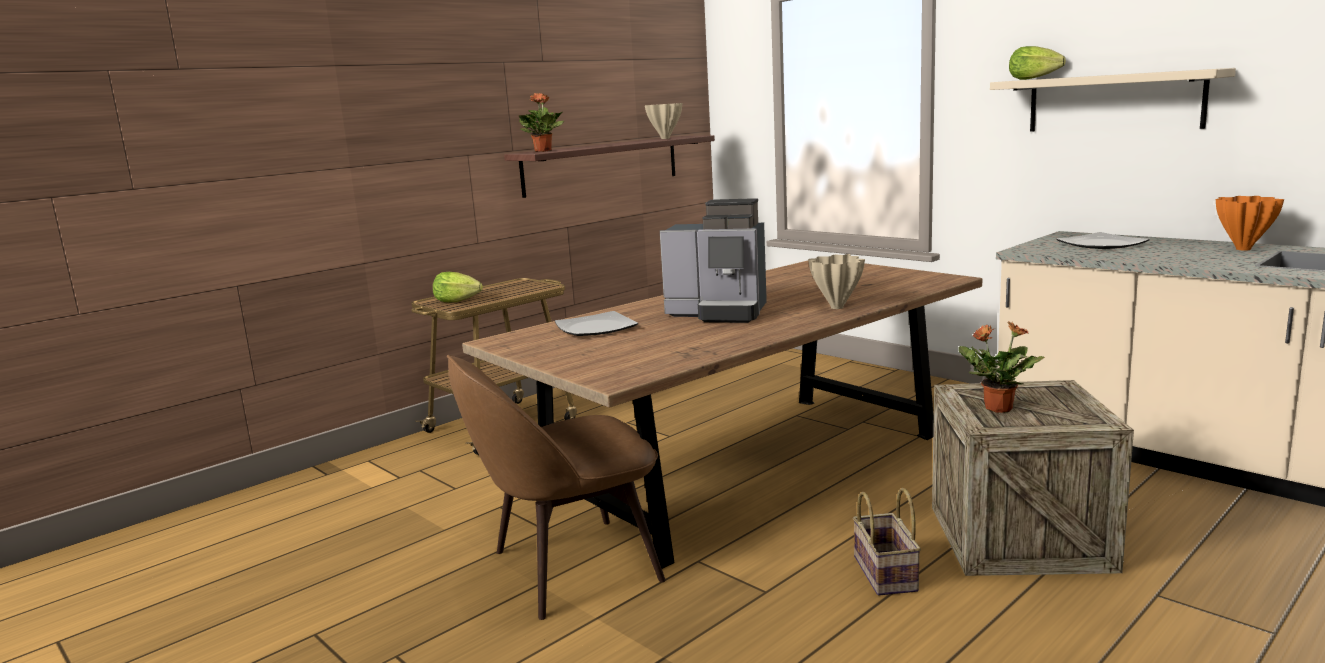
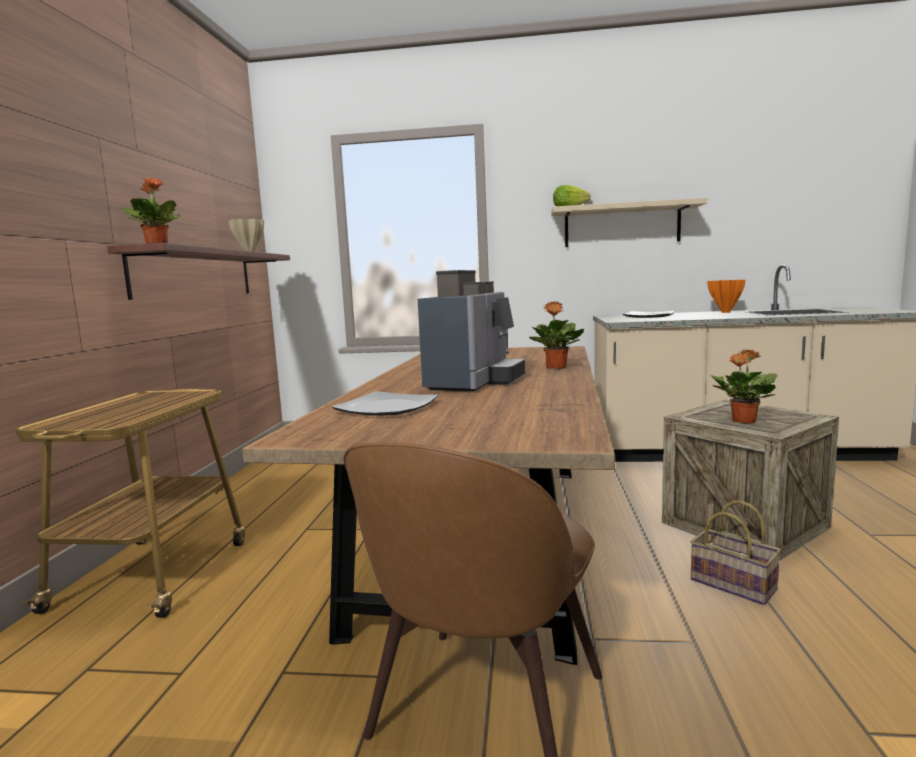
camera: 40 degrees left, 5 degrees down
(457, 301) = (96, 419): lettuce -> none
(720, 313) = (474, 382): coffee machine -> coffee machine turned 45 degrees counterclockwise
(836, 307) = (556, 368): beige vase -> potted plant

